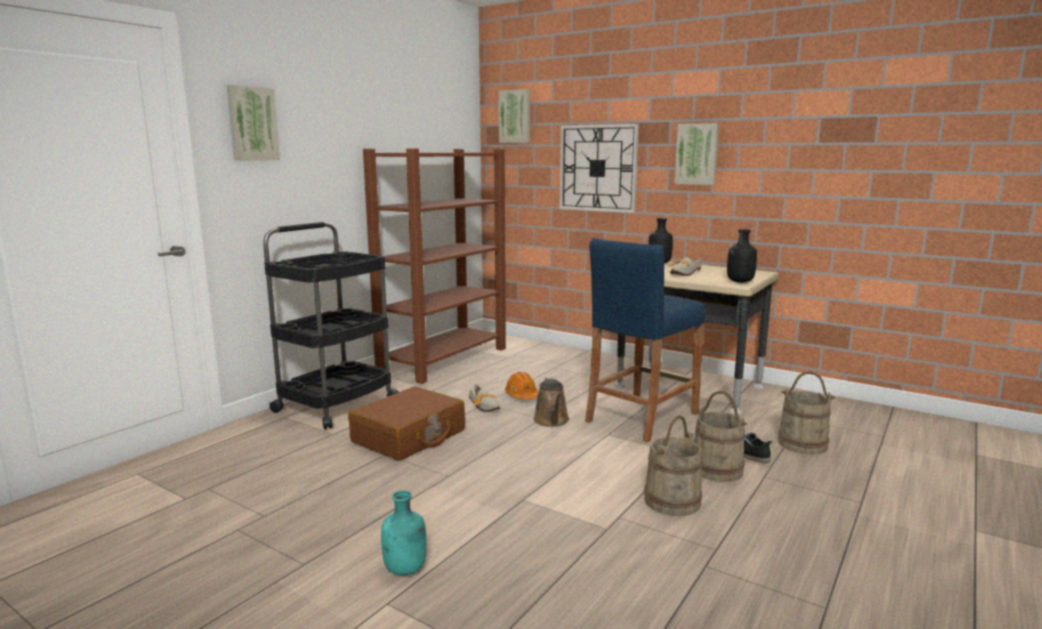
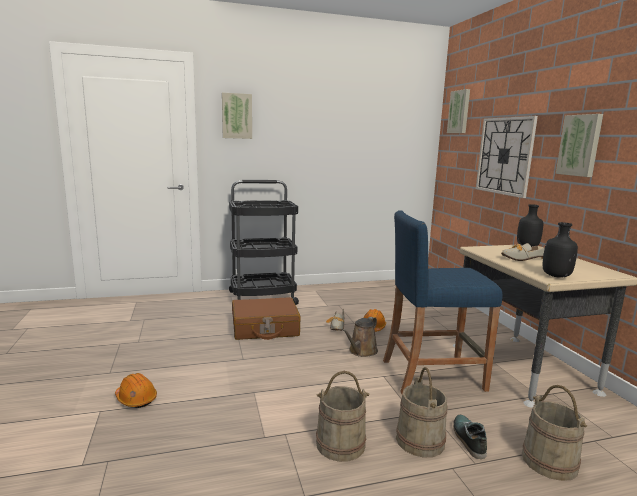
camera: 40 degrees right, 0 degrees up
(406, 569) = (136, 399): turquoise bottle -> orange hard hat
(444, 359) = (366, 289): brown bookcase -> none

